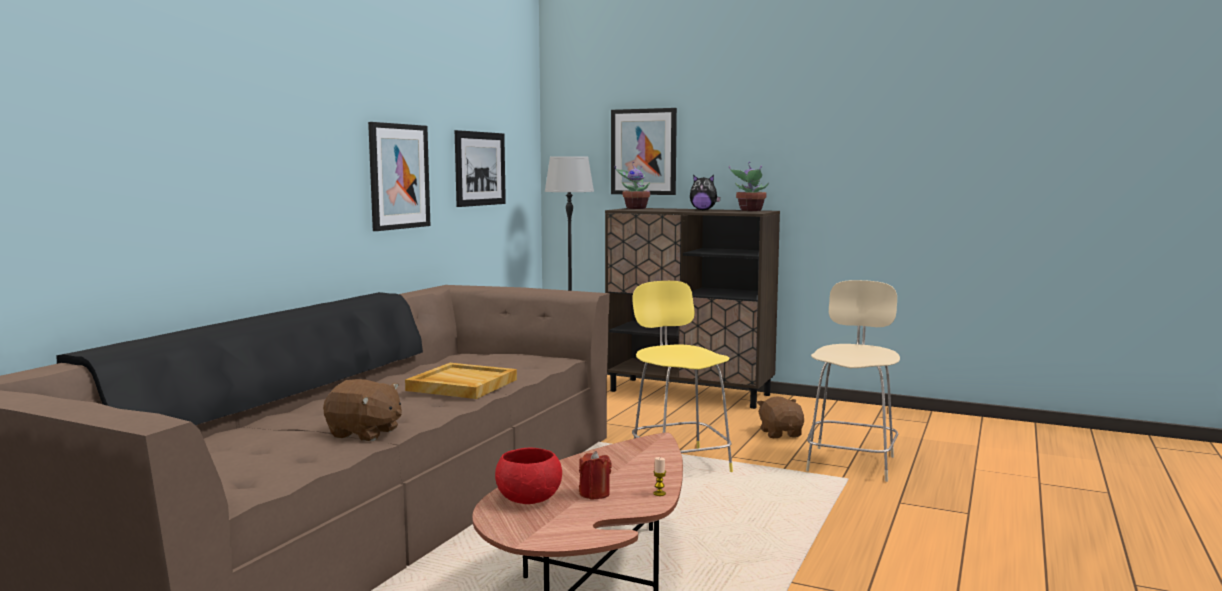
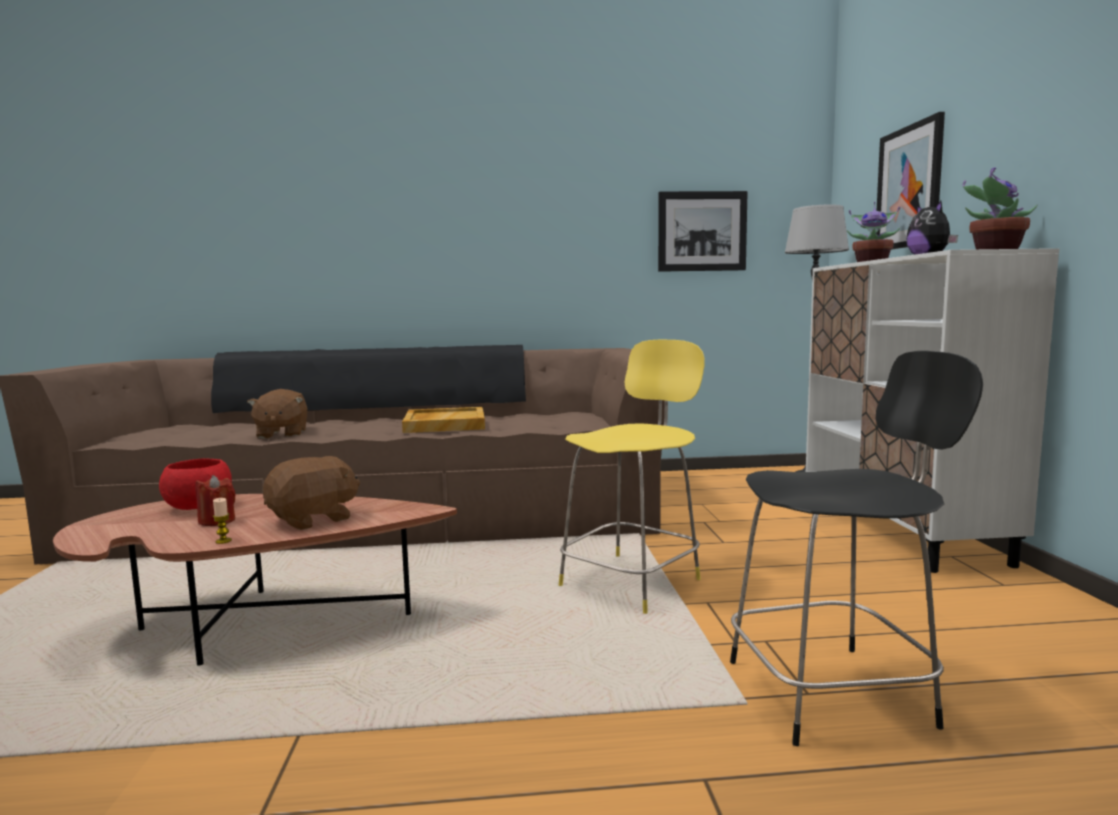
camera: 60 degrees right, 0 degrees up
(398, 176) = (569, 240): picture -> none
(690, 393) = (899, 528): brown cabinet -> white cabinet
(781, 433) = (861, 611): brown plush toy -> brown plush toy (314, 519)
(851, 462) = (834, 691): beige stool -> black stool

